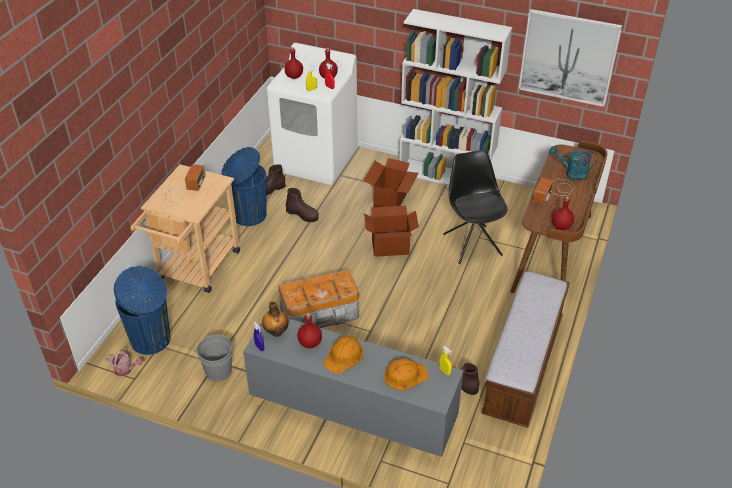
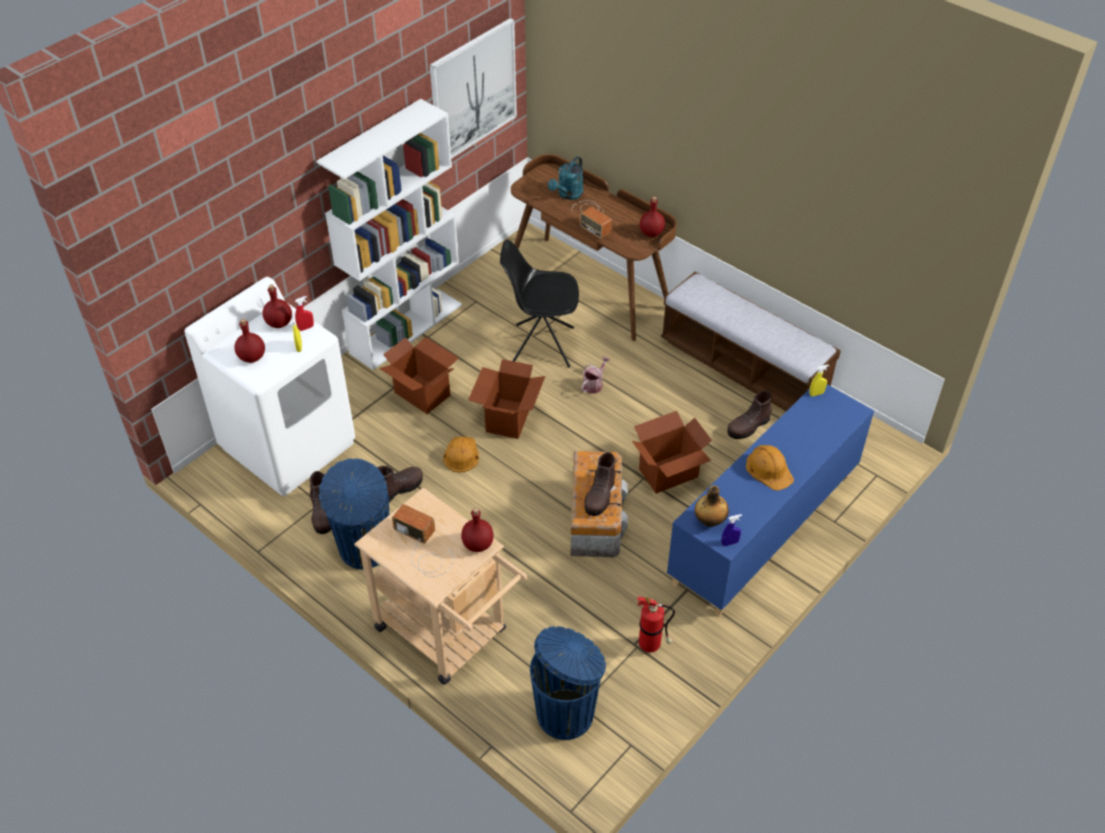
camera: 70 degrees left, 5 degrees up
(125, 370) = (611, 753): watering can -> watering can (594, 384)
(218, 371) = (652, 645): grey bucket -> fire extinguisher
(310, 291) = (600, 496): none -> brown boot
(310, 343) = (739, 494): red bottle -> red bottle (478, 544)
(352, 414) = (763, 529): grey cabinet -> blue cabinet
(381, 344) = (669, 473): none -> cardboard box
(405, 375) = (812, 426): orange hard hat -> orange hard hat (461, 454)

